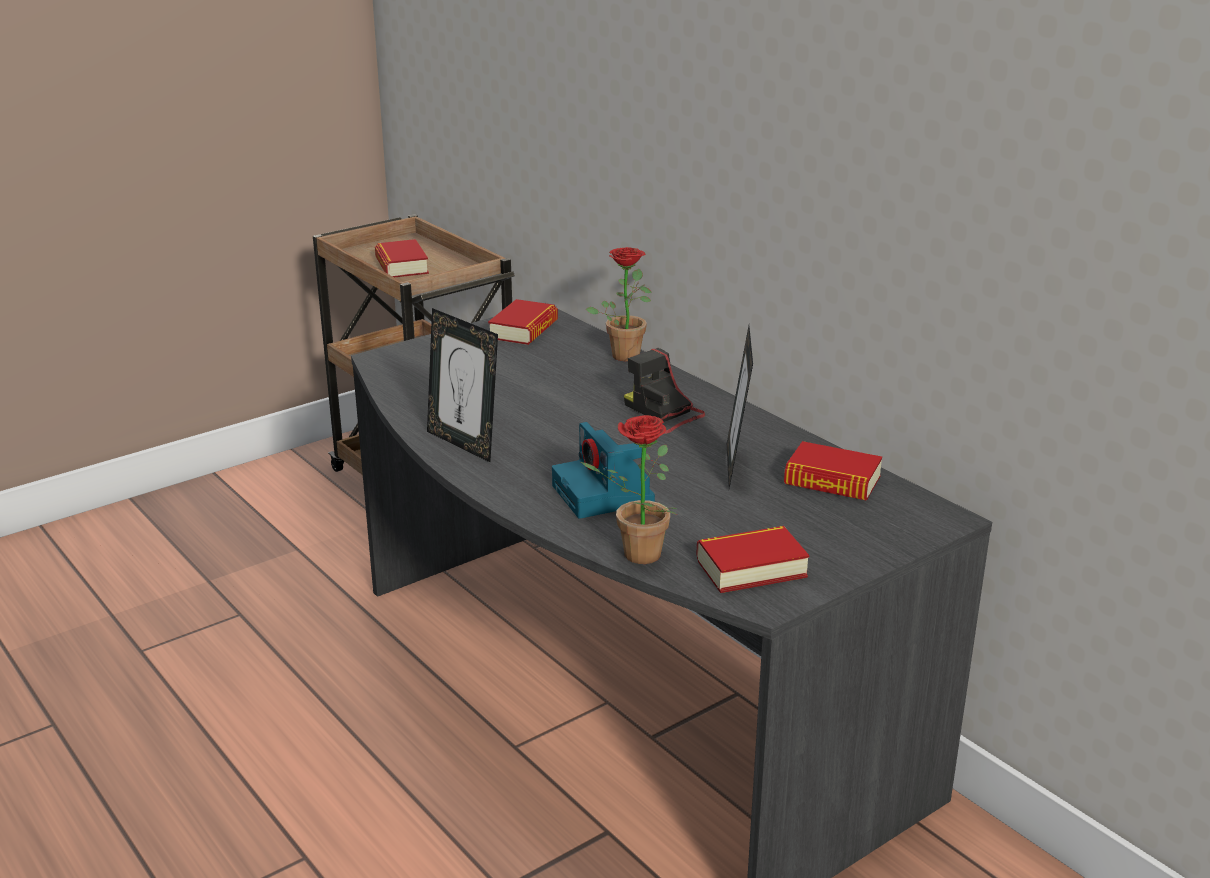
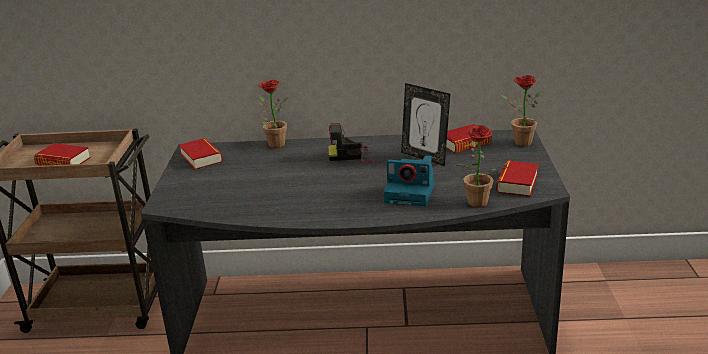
camera: 50 degrees left, 0 degrees up
(464, 444) = (306, 212): picture frame -> none
(909, 524) = (518, 142): none -> potted plant

